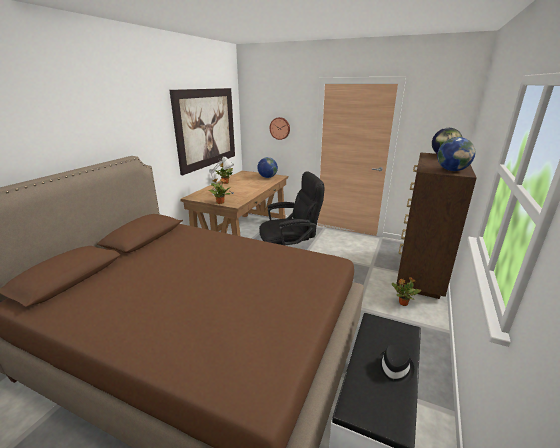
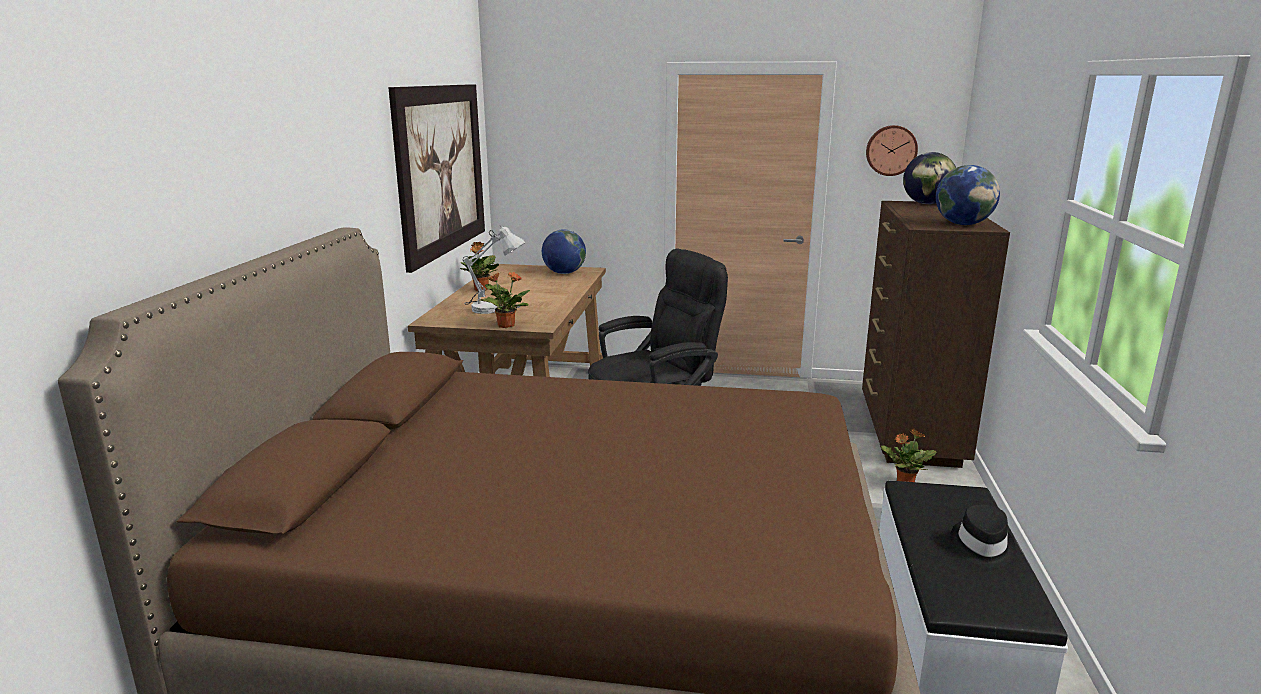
camera: 15 degrees left, 5 degrees down
(280, 128) = (583, 167): wall clock -> wall clock (891, 150)

